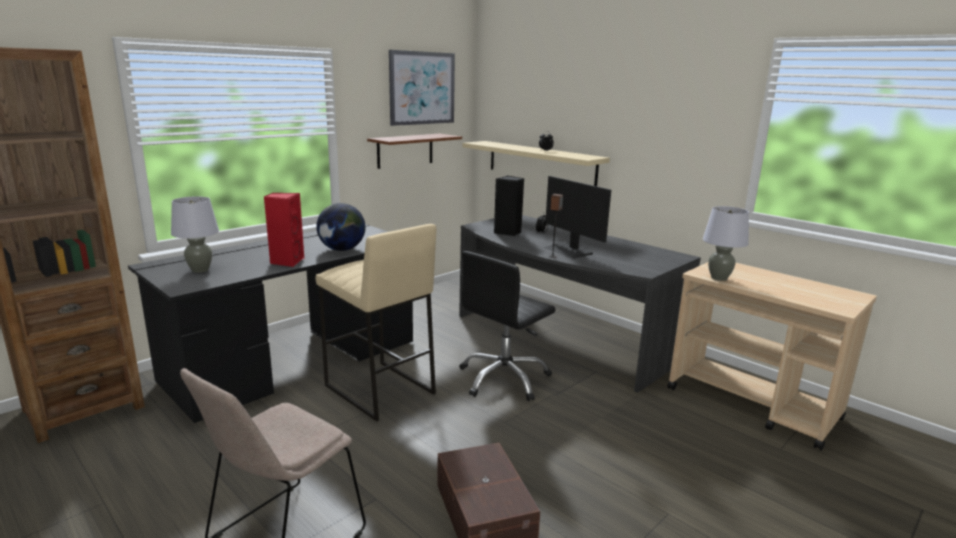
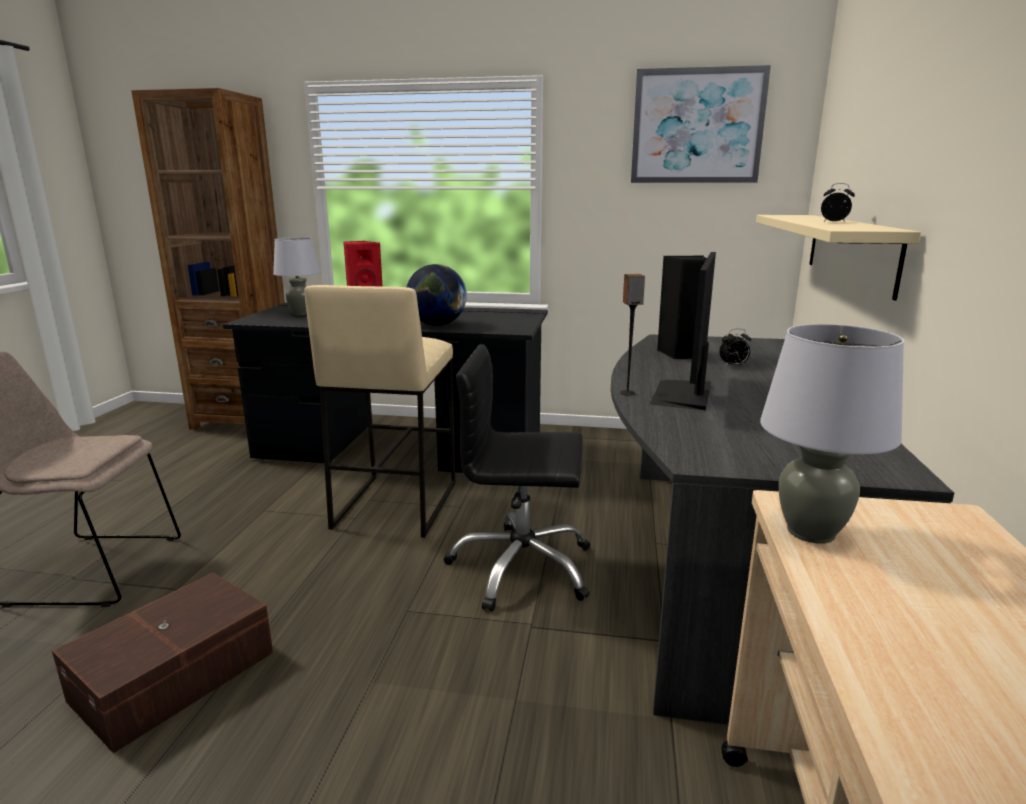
camera: 55 degrees right, 0 degrees up
(405, 150) = (655, 222): brown shelf -> none

